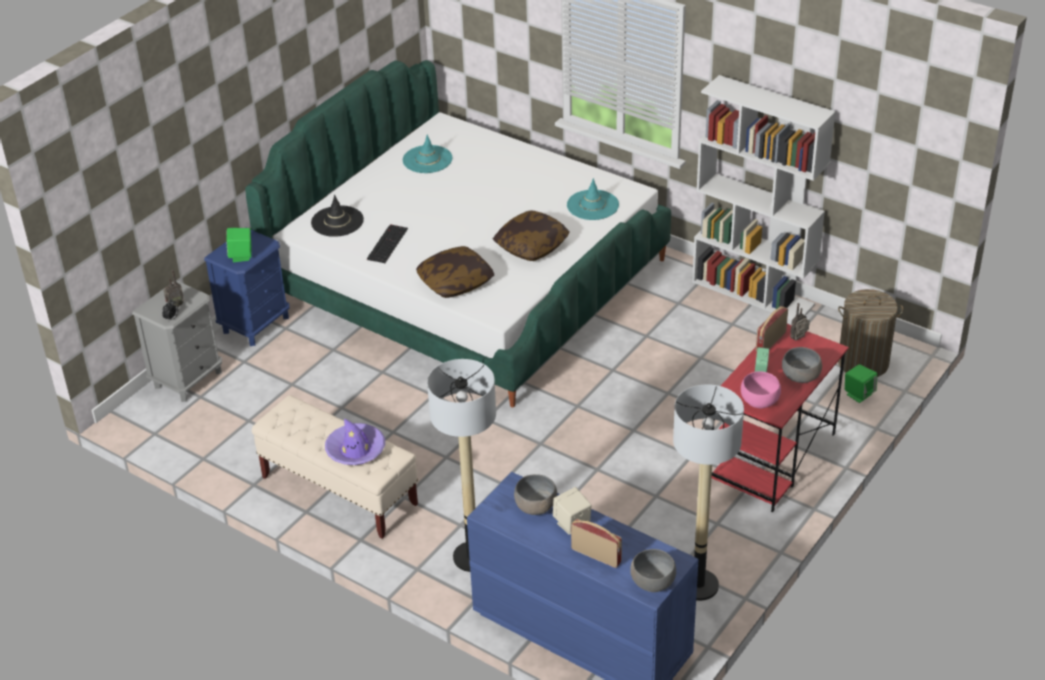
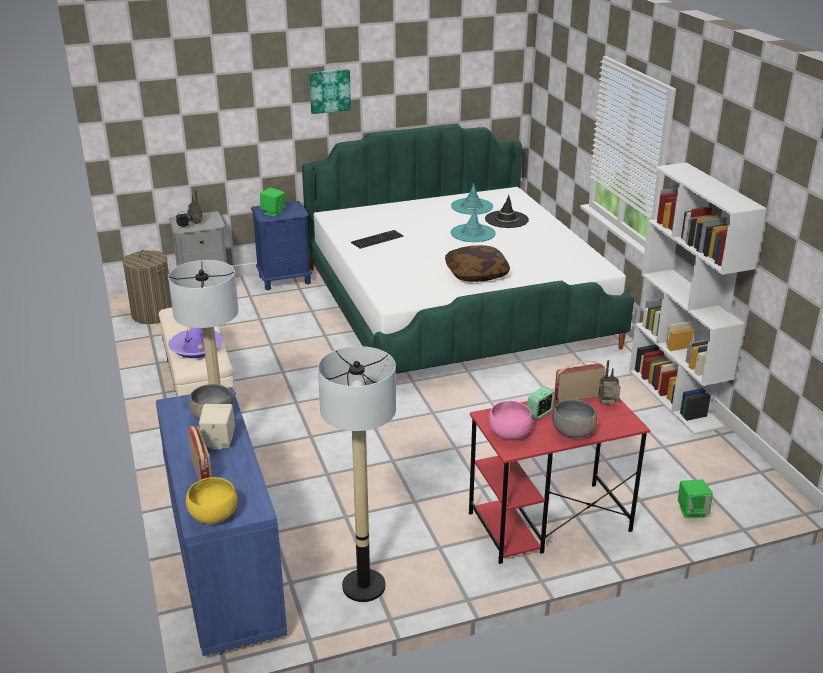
camera: 35 degrees right, 10 degrees down
(256, 90) = (329, 91): none -> picture
(337, 221) = (363, 218): black hat -> black hat (506, 219)
(455, 282) = (391, 275): pillow -> none
(592, 205) = (558, 267): turquoise hat -> turquoise hat (472, 233)
(652, 582) = (213, 515): grey bowl -> yellow bowl
(863, 363) = (723, 489): laundry basket -> laundry basket (152, 314)

